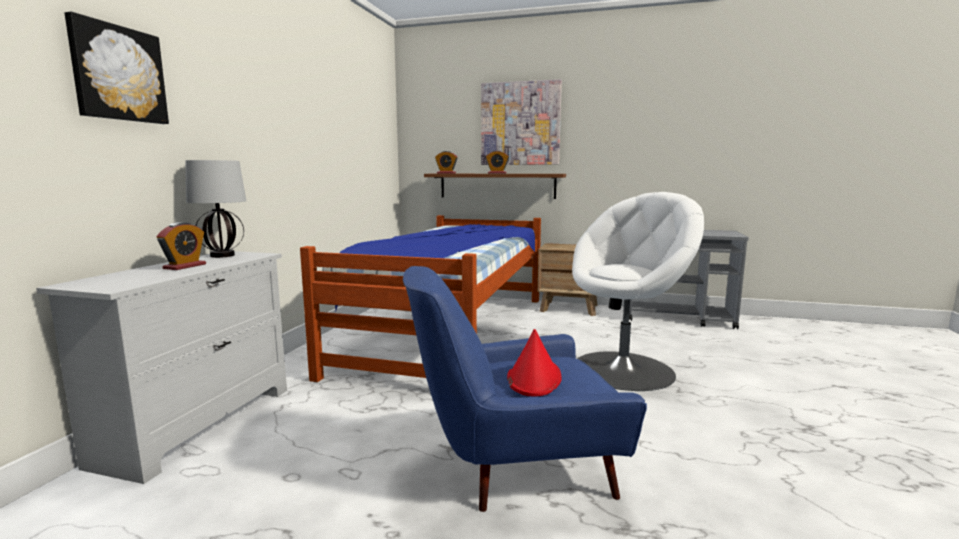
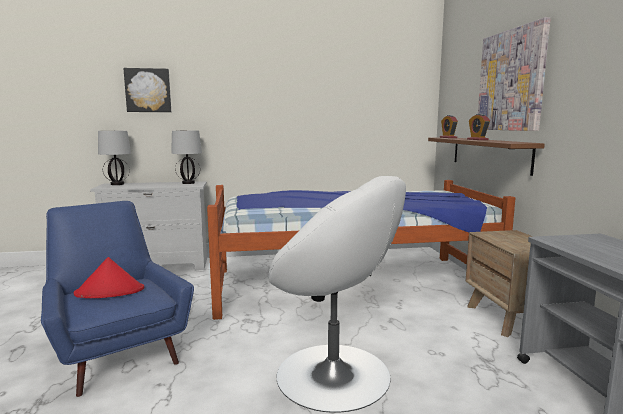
camera: 65 degrees right, 0 degrees up
(98, 280) = (117, 184): none -> table lamp
(185, 266) = (154, 184): alarm clock -> none

